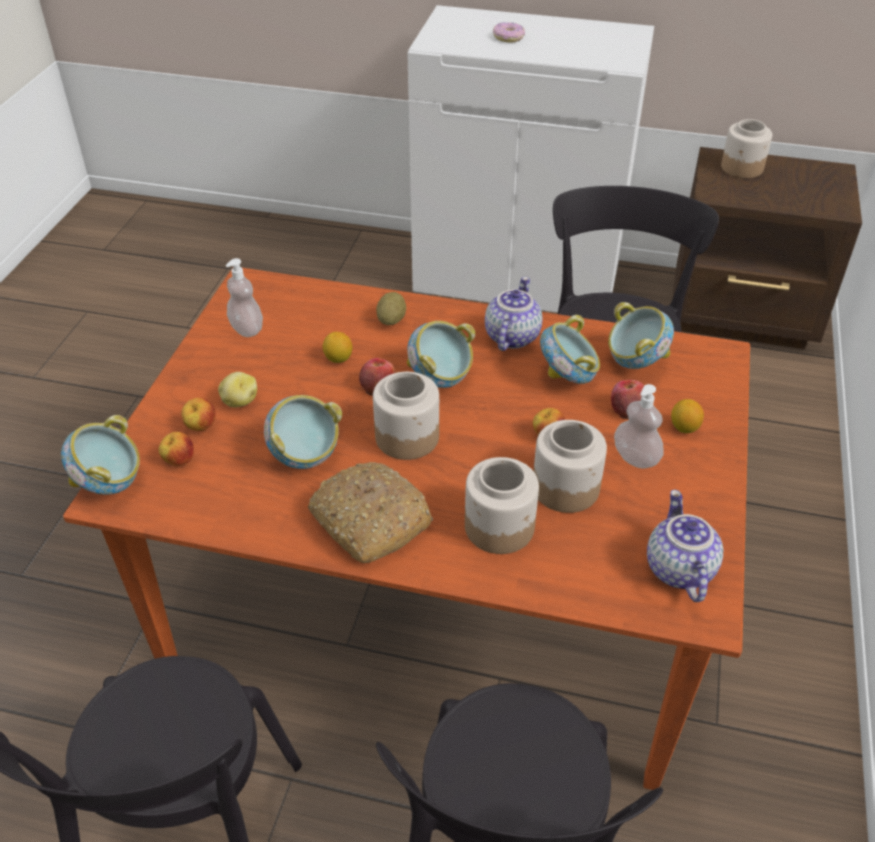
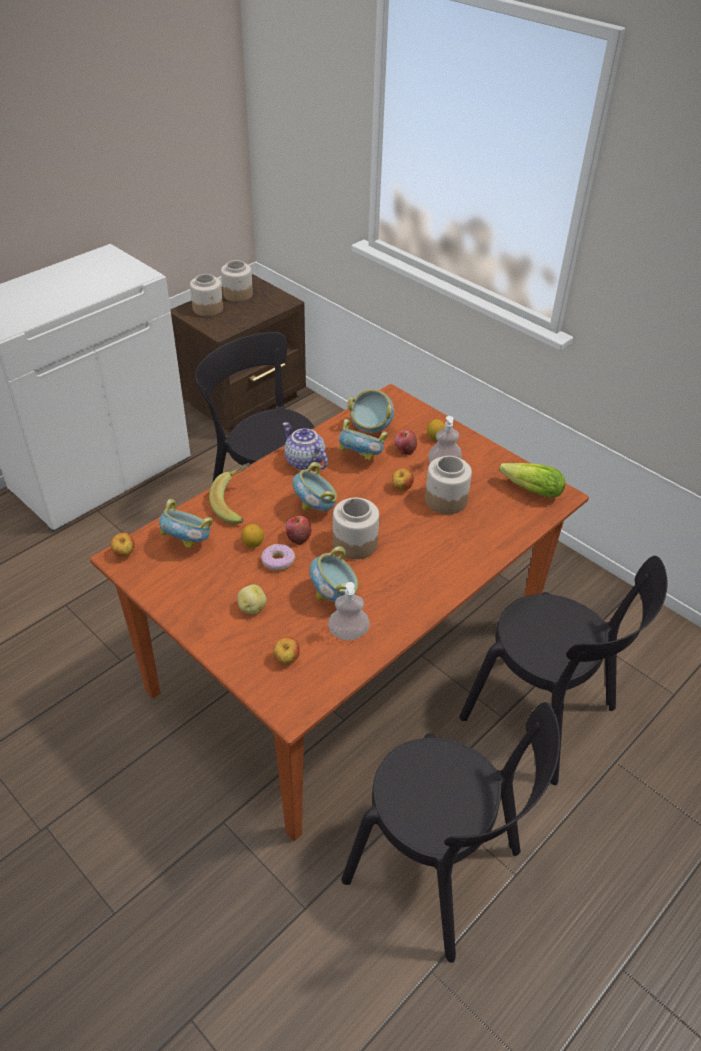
camera: 60 degrees left, 0 degrees up
(110, 484) = (279, 704): bowl -> bowl (188, 542)
(200, 427) = (261, 637): apple -> apple (124, 554)
(247, 329) = (176, 576): soap dispenser -> soap dispenser (348, 633)
(368, 521) = (412, 589): bread -> none
(391, 320) = (237, 504): potato -> banana
(500, 527) = (456, 537): jar -> jar (238, 294)
(508, 37) = (43, 297): donut -> donut (278, 561)
(677, 569) = (528, 489): teapot -> lettuce

